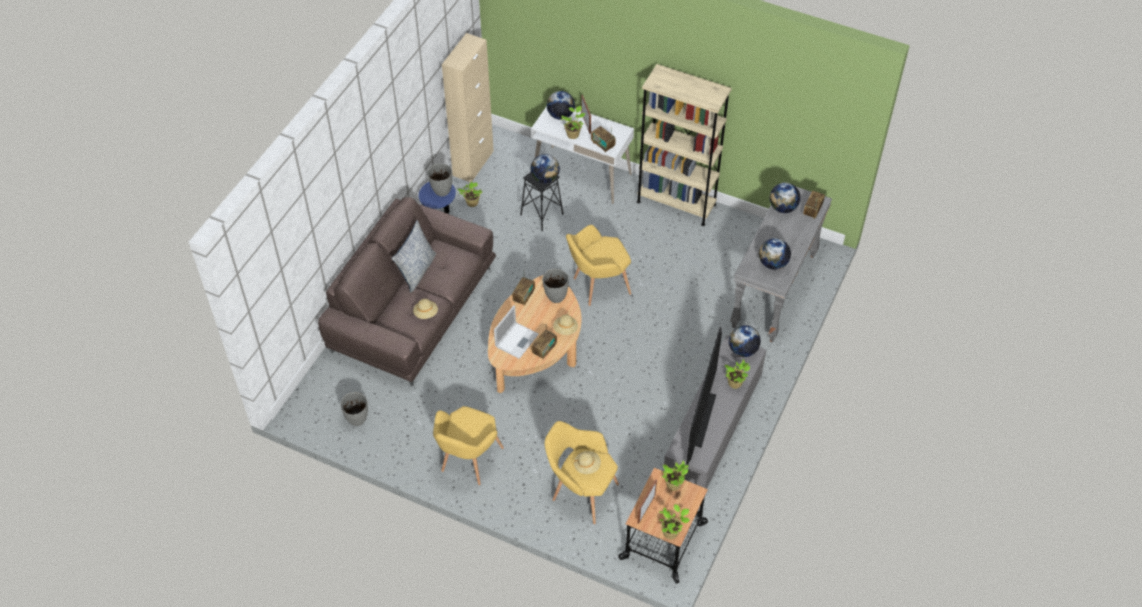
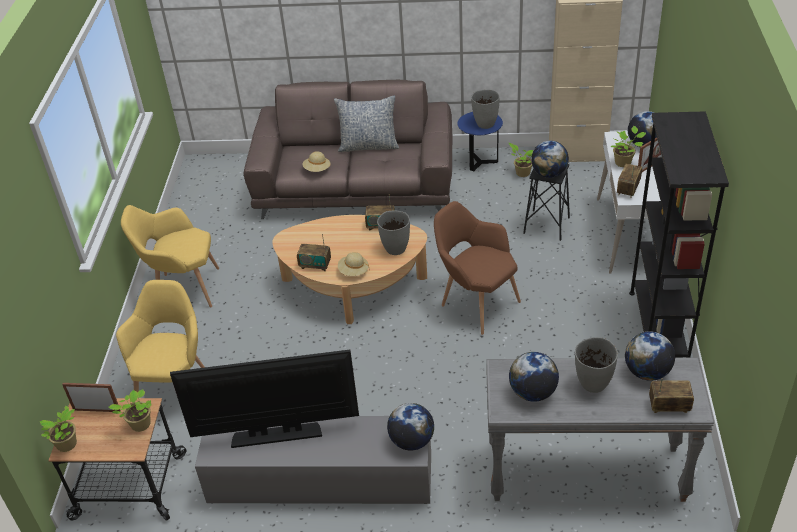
camera: 70 degrees right, 10 degrees down
(357, 420) = (204, 201): grey vase -> grey vase (593, 384)
(517, 339) = (318, 241): laptop -> none
(587, 466) = (162, 350): beige hat -> none
(597, 286) = (475, 303): yellow armchair -> brown armchair
(676, 203) = (658, 327): beige bookcase -> black bookcase
(735, 384) = (350, 451): potted plant -> none

